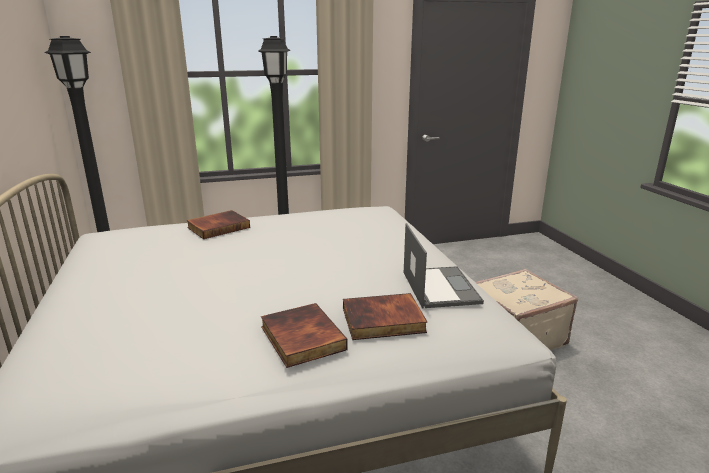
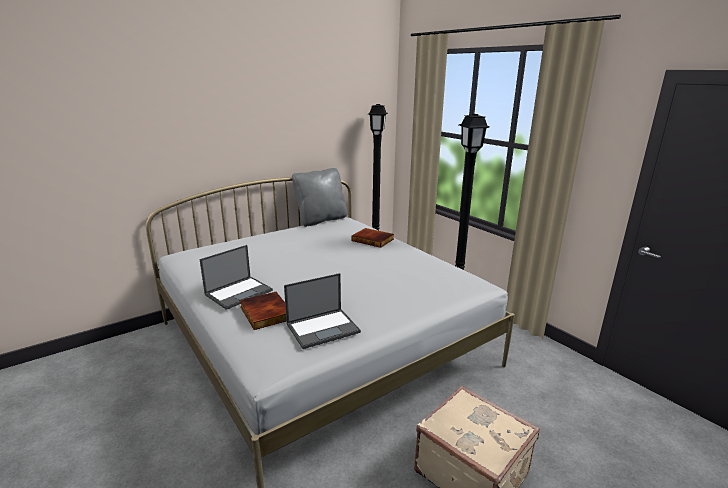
camera: 70 degrees right, 0 degrees up
(76, 248) = (321, 220): none -> grey pillow
(300, 338) = (239, 292): book -> laptop

